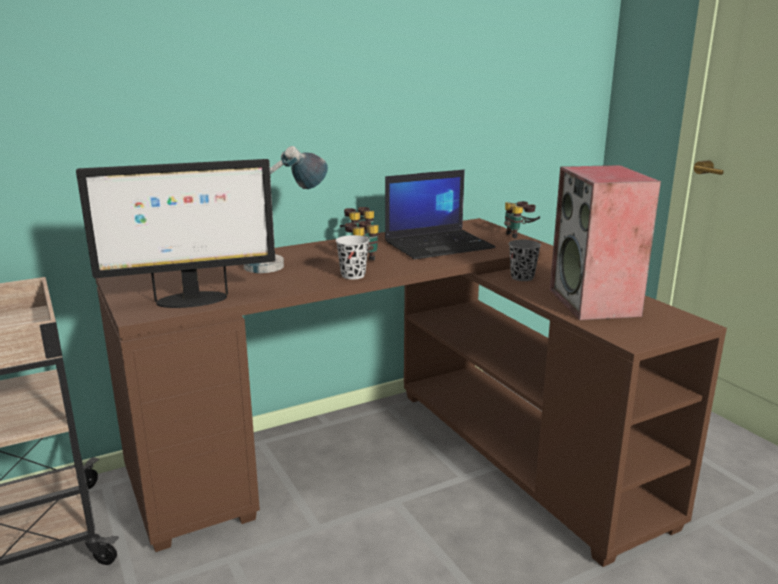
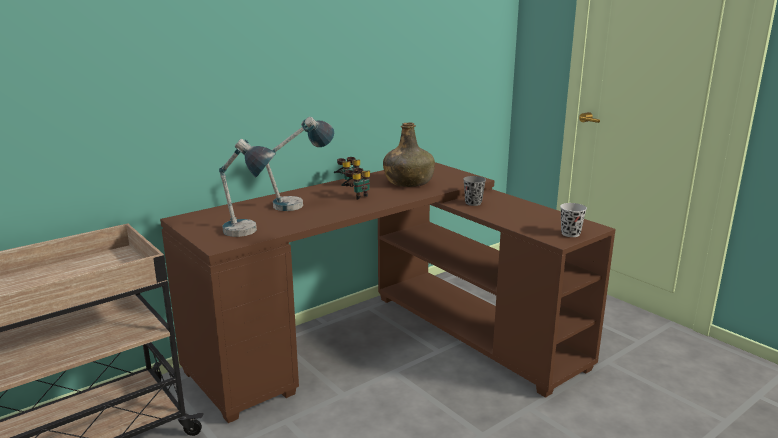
camera: 10 degrees left, 0 degrees up
(190, 300) = (249, 234): monitor -> table lamp
(353, 275) = (357, 208): black cup -> black cup (570, 234)
(439, 245) = (408, 182): laptop -> green bottle
(520, 235) = (463, 172): binoculars -> none
(595, 303) = (528, 218): speaker -> none

